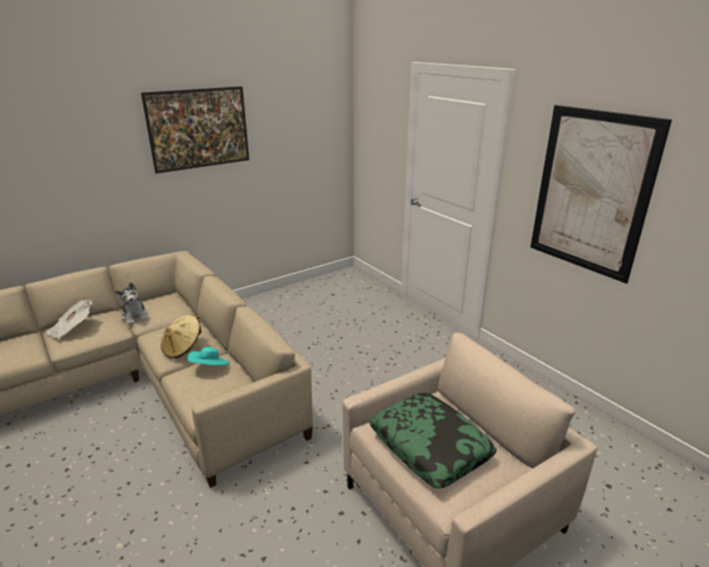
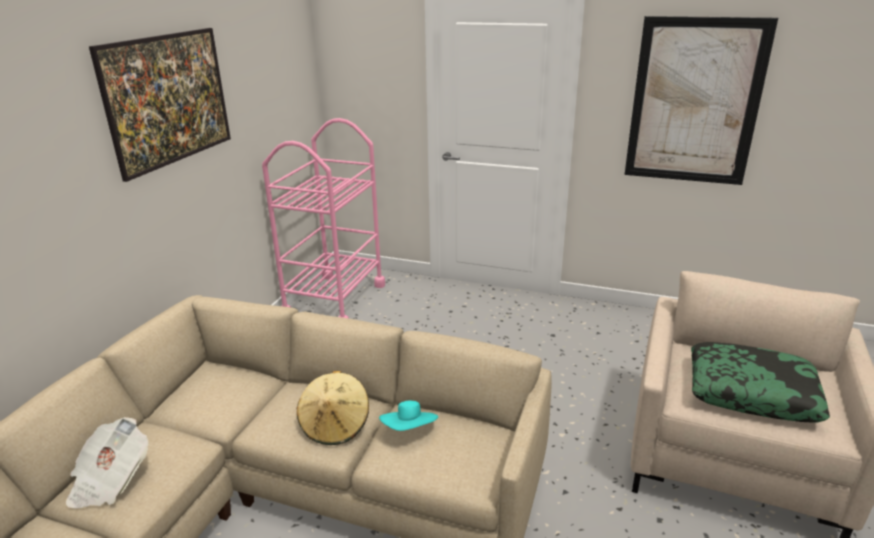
camera: 35 degrees left, 0 degrees up
(135, 316) = (193, 417): plush toy -> none
(322, 288) = (334, 300): none -> pink cart

